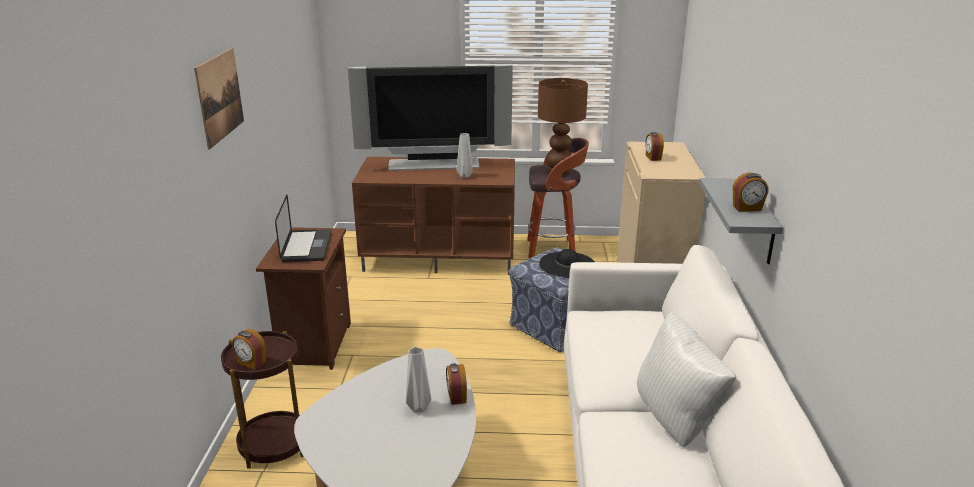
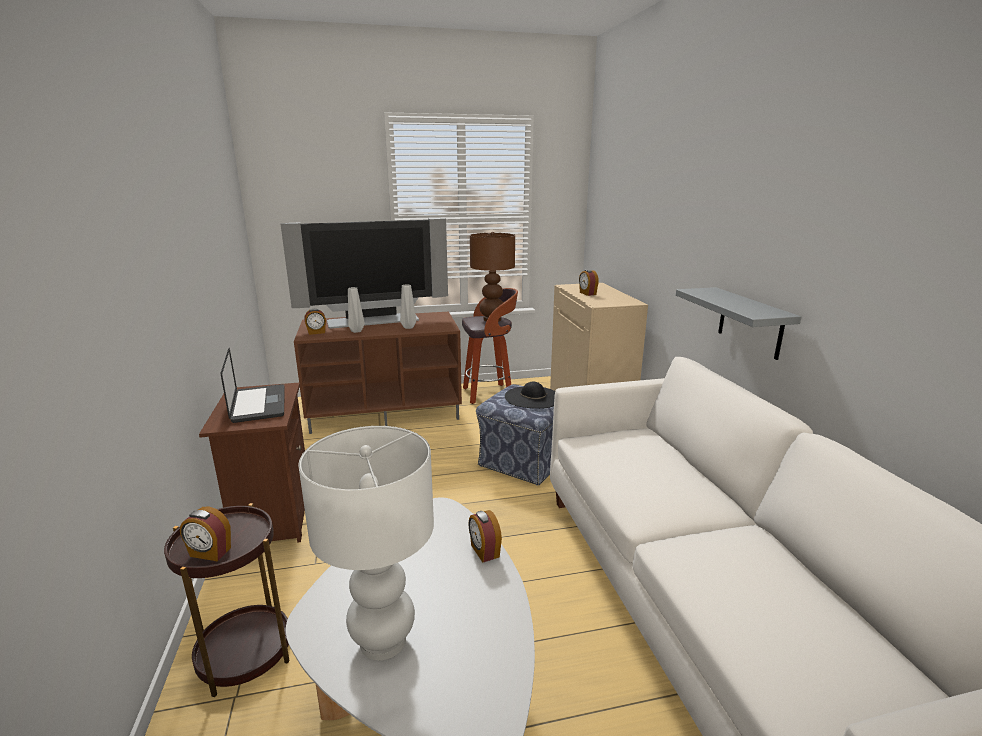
camera: 15 degrees left, 5 degrees down
(220, 96) = (139, 216): picture -> none
(357, 444) = (382, 642): none -> white table lamp
(419, 408) = (446, 574): grey vase -> grey vase (357, 331)
(676, 420) = (748, 536): white pillow -> none
(747, 208) = (749, 306): alarm clock -> alarm clock (316, 332)

